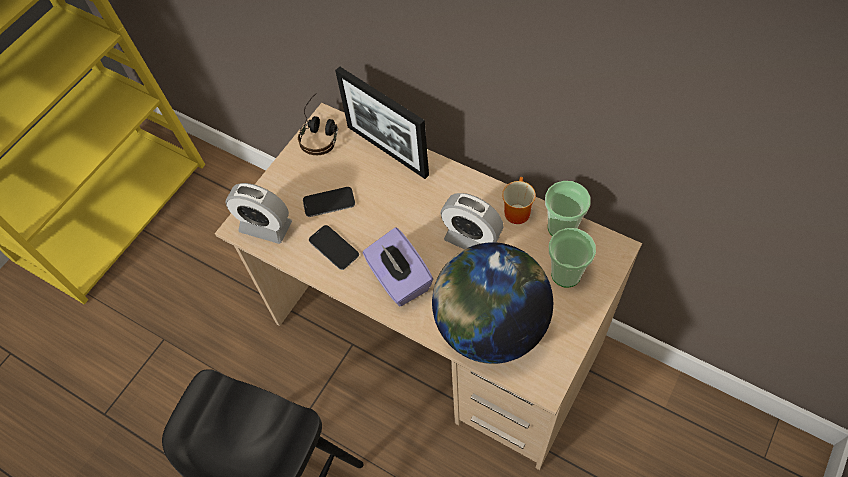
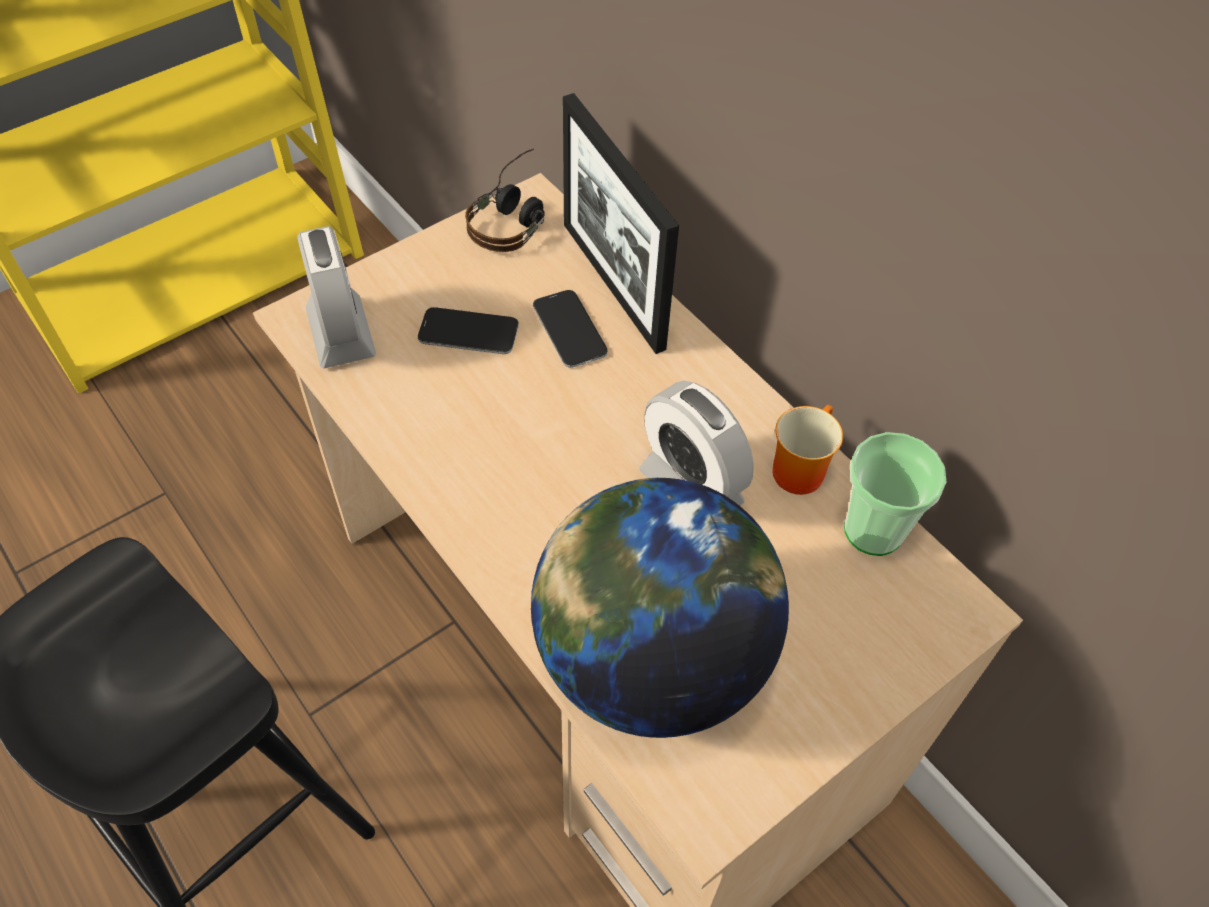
camera: 15 degrees right, 5 degrees down
(265, 227) = (341, 333): alarm clock -> alarm clock turned 150 degrees counterclockwise
(334, 248) = (437, 410): phone -> phone (569, 330)
(399, 279) = (523, 507): purple tissue box -> none
(566, 274) = (843, 619): cup -> none

